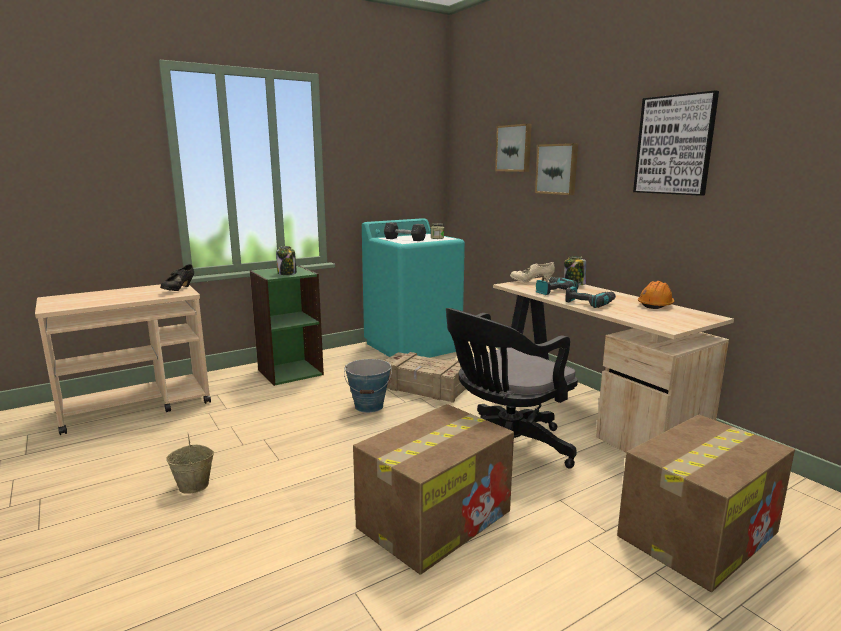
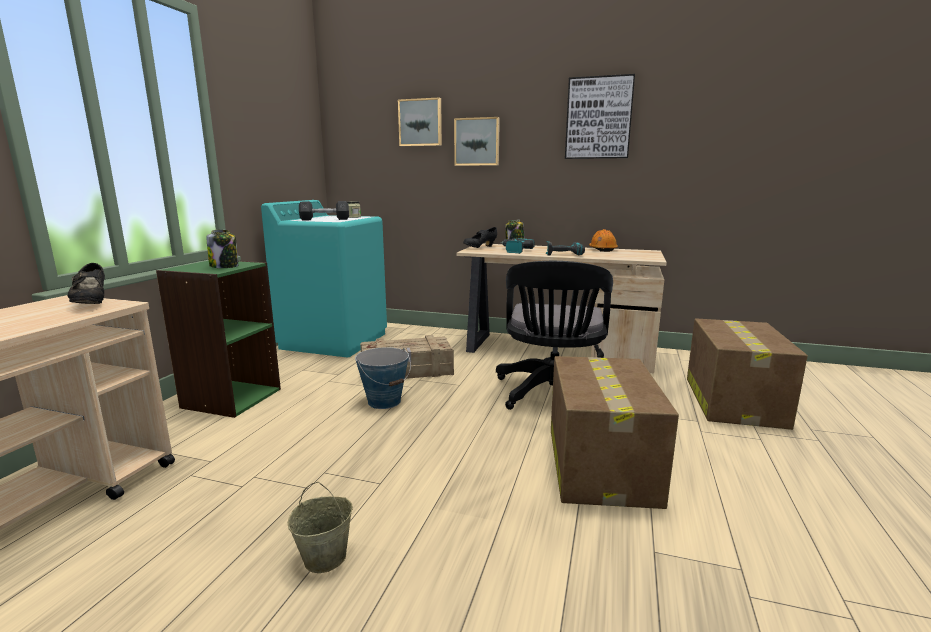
camera: 40 degrees left, 0 degrees up
(531, 282) = (480, 247): beige shoe -> black shoe

